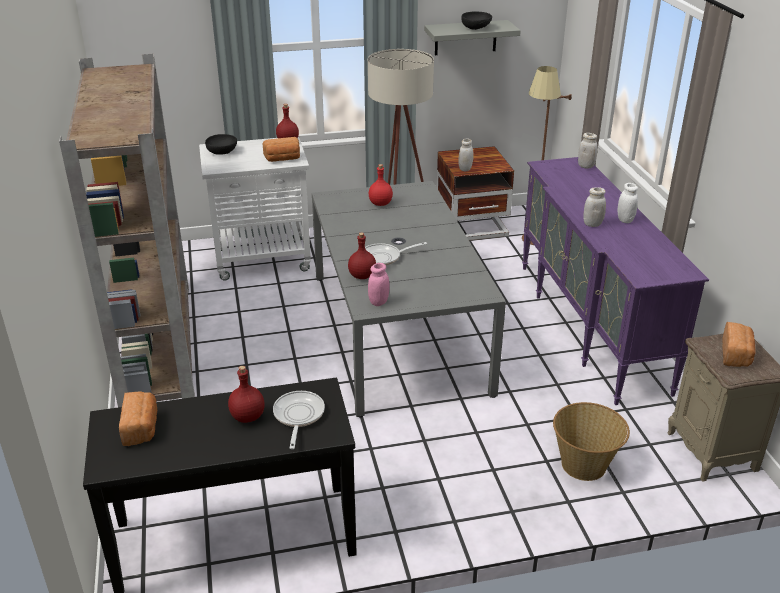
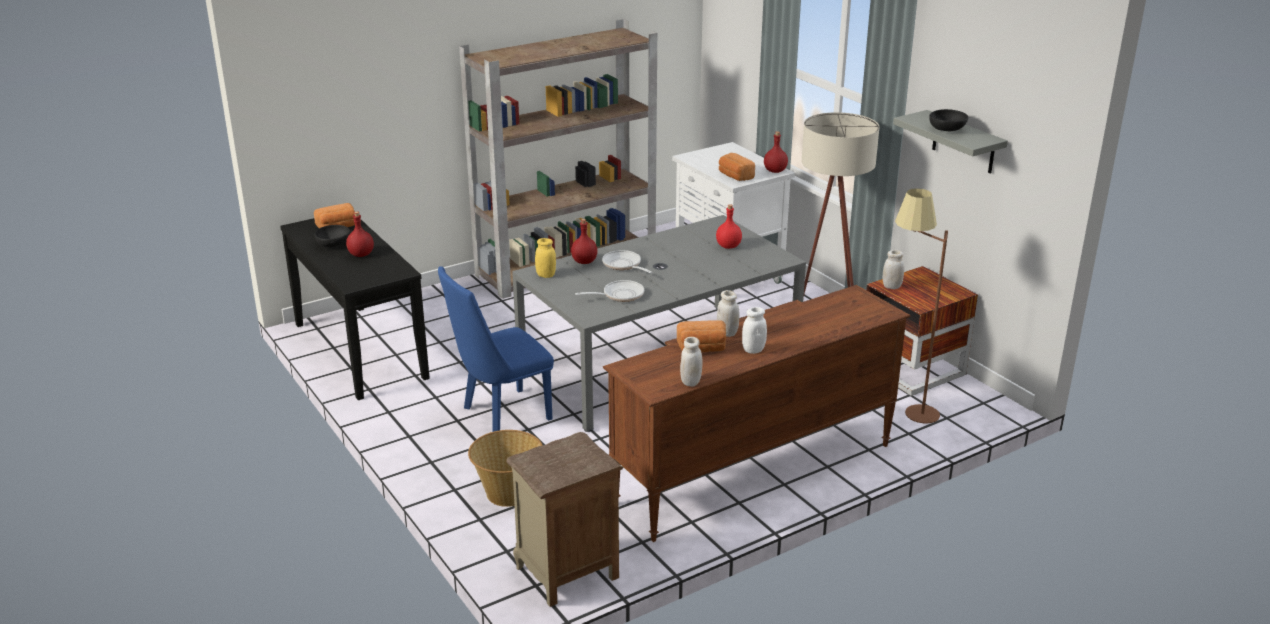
camera: 70 degrees right, 5 degrees down
(222, 152) = (724, 152): black bowl -> black bowl (334, 245)
(298, 416) = (367, 270): frying pan -> frying pan (619, 295)
(378, 302) = (546, 275): pink jar -> yellow jar
(443, 446) = (500, 416): none -> blue chair
(586, 166) = (878, 317): white jar -> white jar (690, 382)
(589, 326) = (753, 472): purple cabinet -> brown cabinet
(736, 355) = (565, 460): bread -> bread (702, 348)

